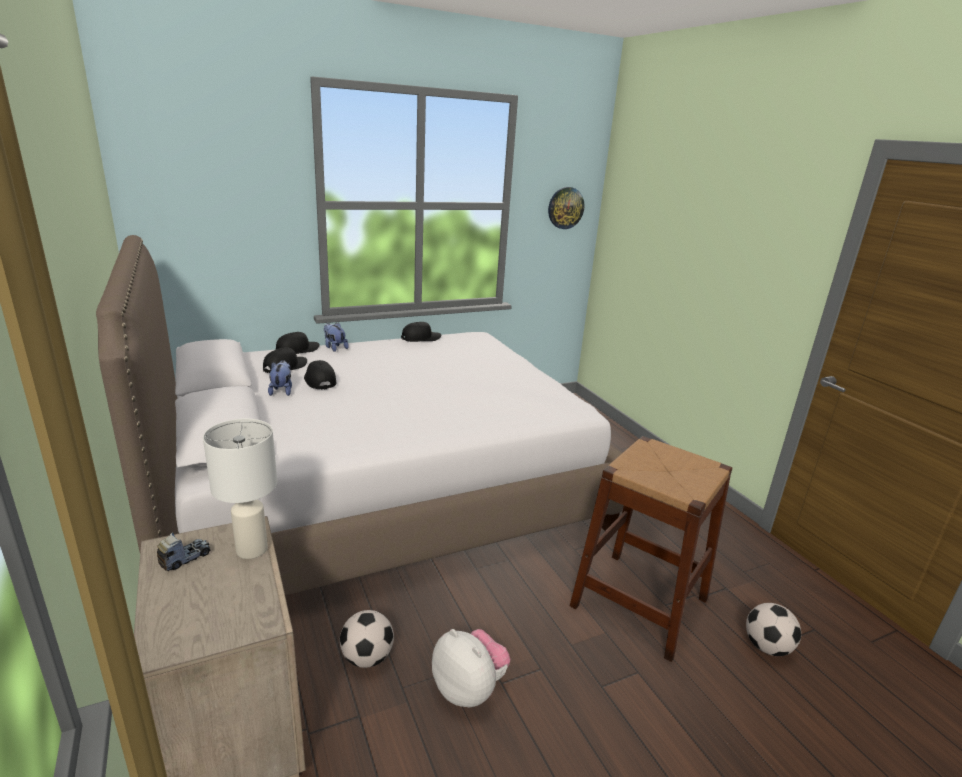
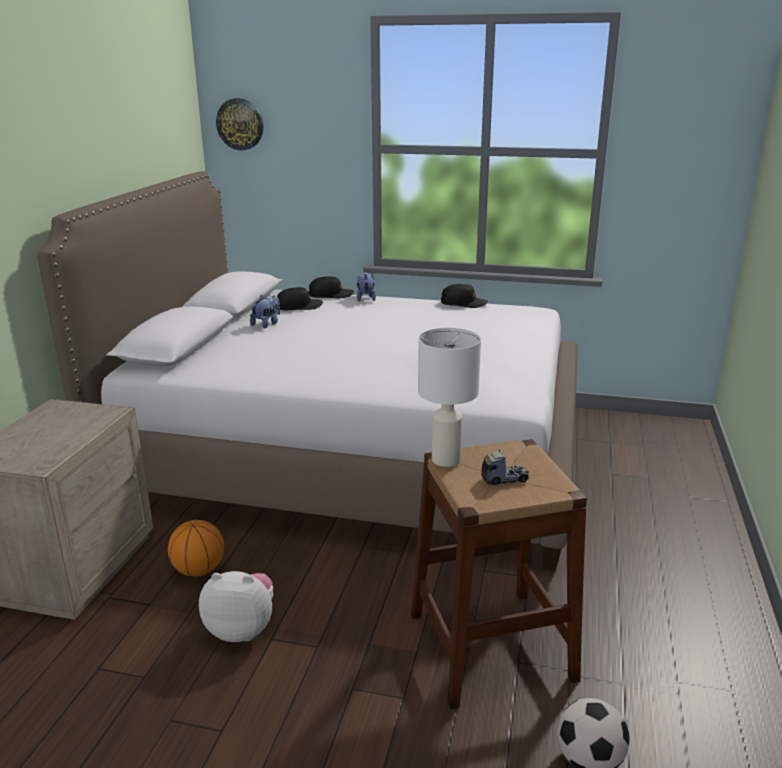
camera: 40 degrees right, 0 degrees up
(185, 558) = (55, 416): toy truck -> toy truck (504, 479)
(251, 549) = (95, 423): white table lamp -> white table lamp (445, 459)
(319, 381) = (308, 322): black cap -> none
(367, 657) = (199, 570): football -> basketball
(469, 689) = (242, 629): plush toy -> plush toy turned 75 degrees counterclockwise
(565, 208) = (696, 158): wall clock -> wall clock (240, 124)

